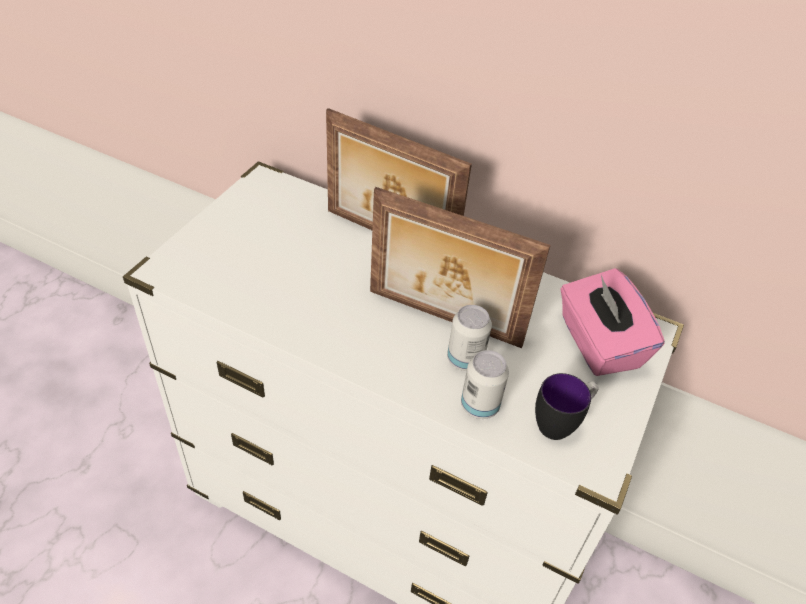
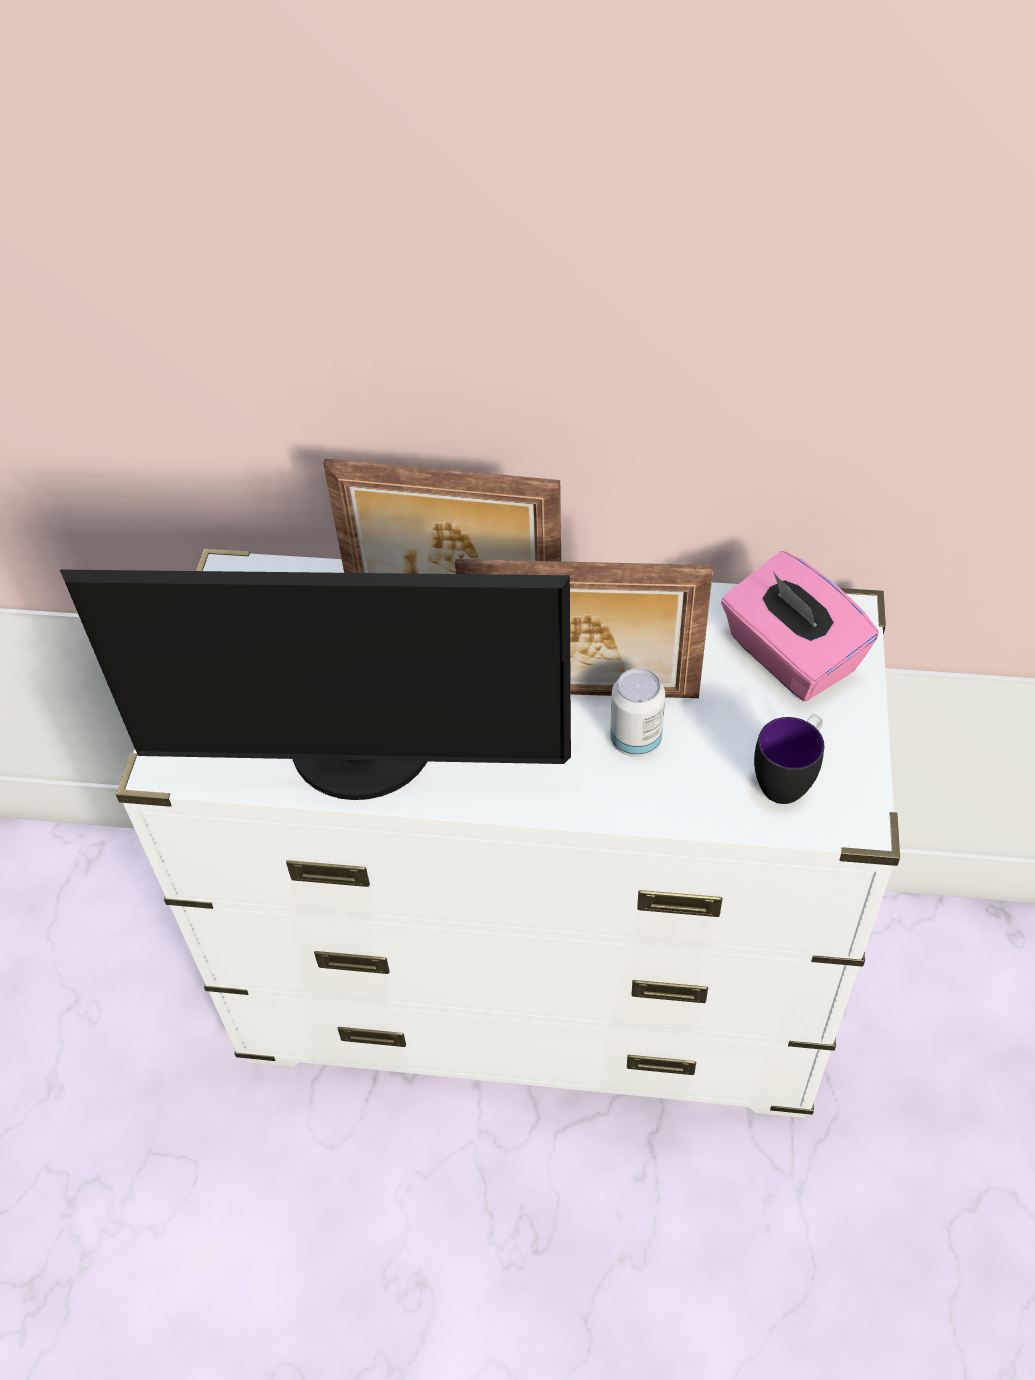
camera: 15 degrees left, 5 degrees up
(282, 305) = (361, 754): none -> monitor
(479, 406) = (682, 794): can -> none

